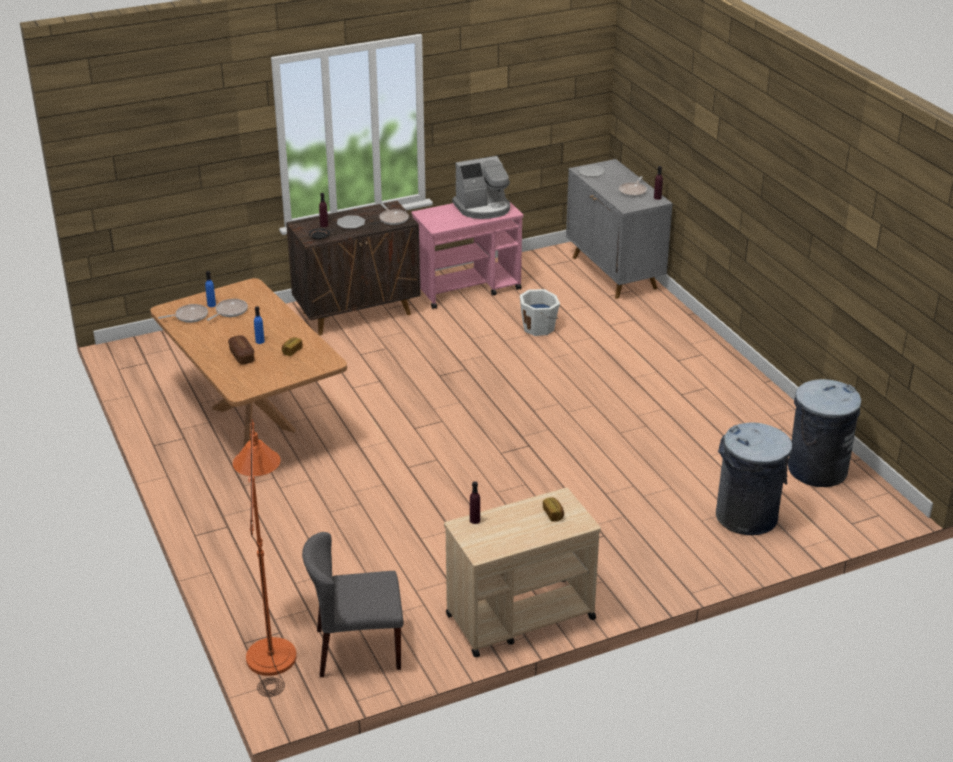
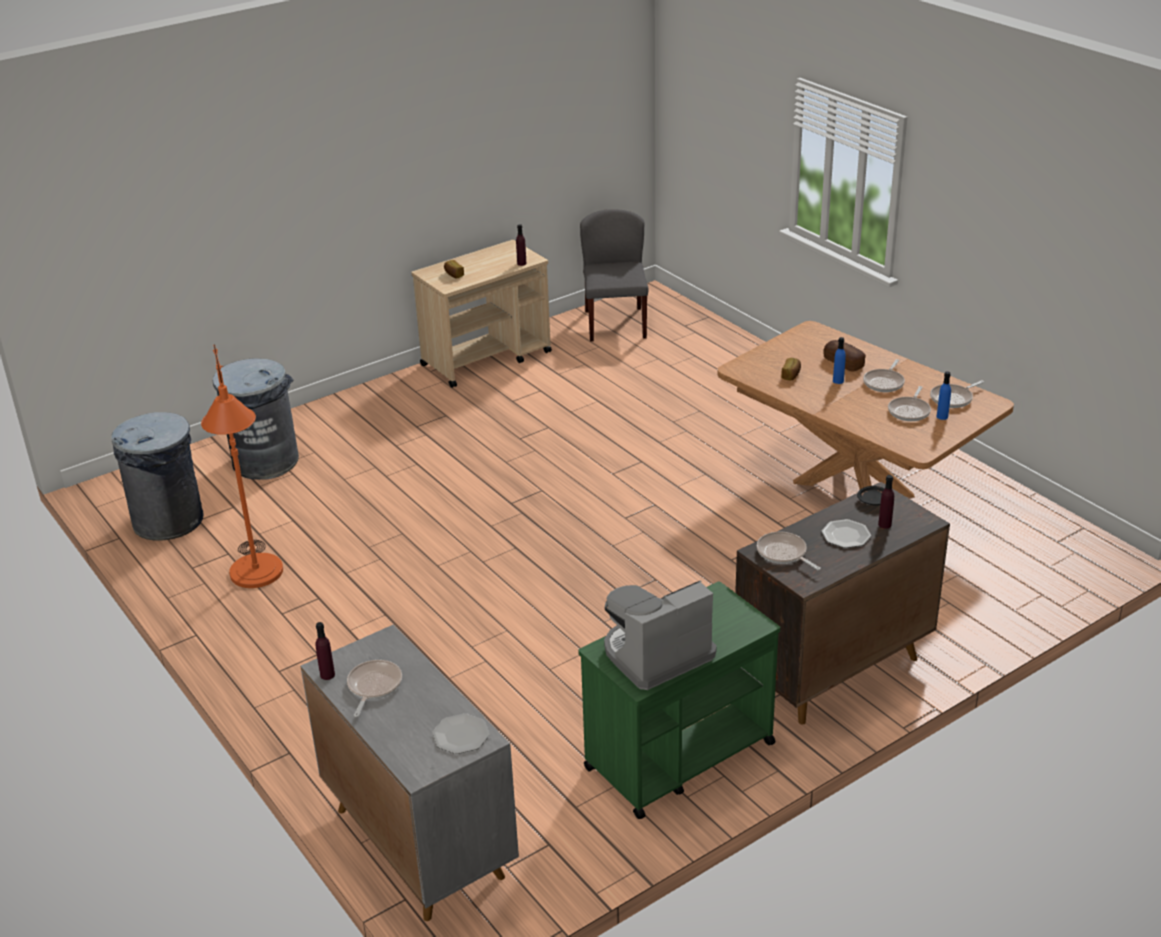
camera: 170 degrees right, 0 degrees up
(226, 335) = (884, 383): none -> frying pan
(271, 647) = (684, 317): orange floor lamp -> orange floor lamp (258, 581)
(357, 649) = (615, 324): grey chair -> grey chair turned 75 degrees counterclockwise
(468, 288) = (678, 756): pink cart -> green cart
(539, 327) = (534, 685): white bucket -> none

